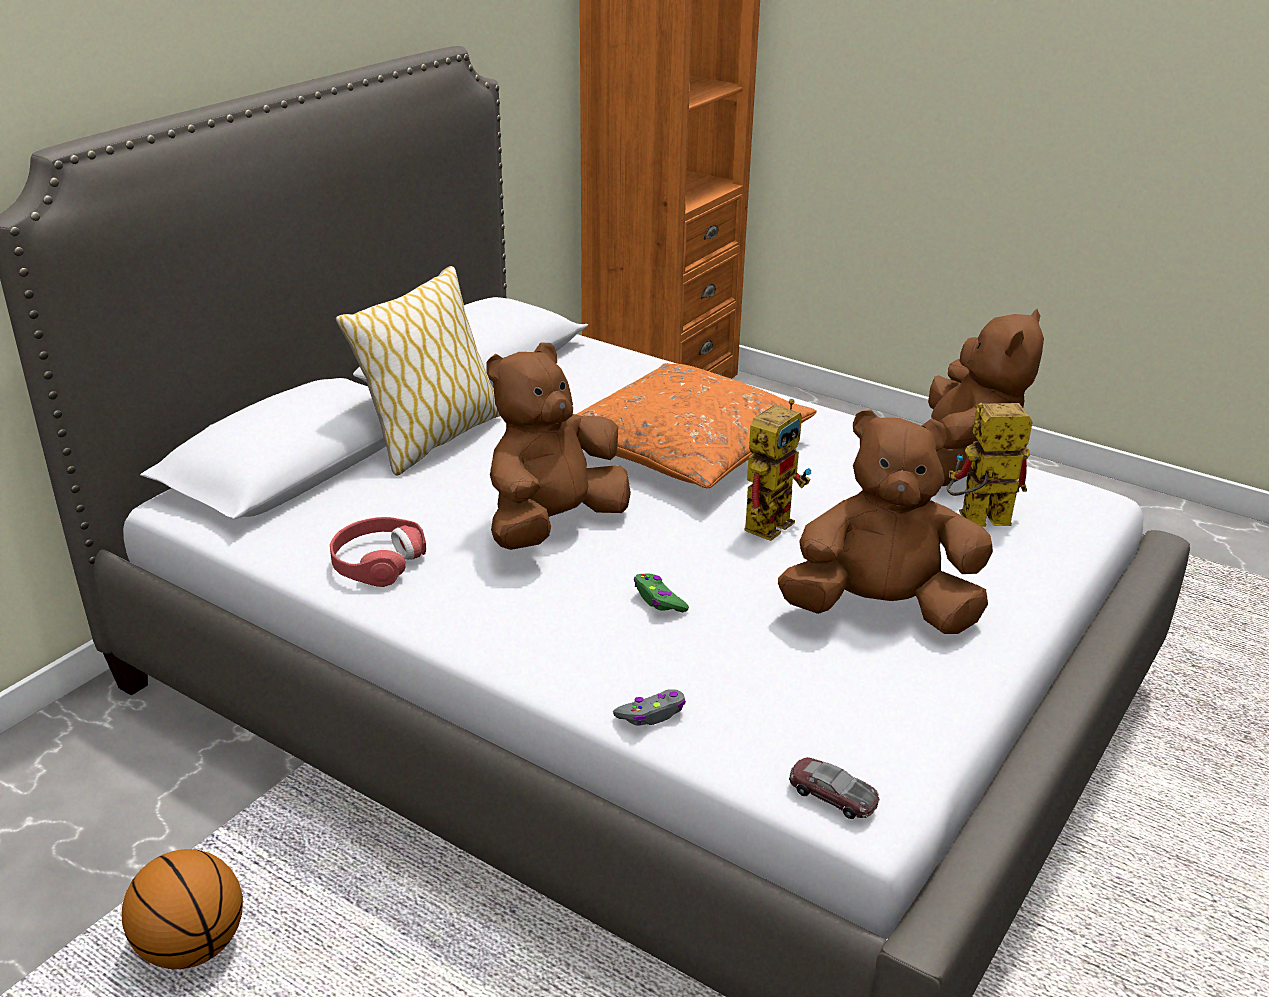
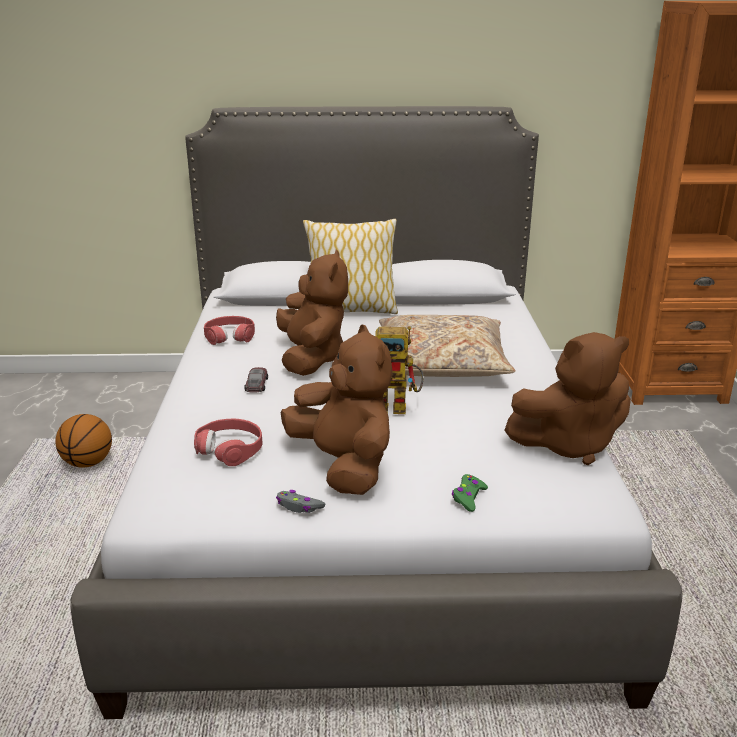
camera: 55 degrees right, 5 degrees down
(553, 525) = (311, 358): brown plush toy -> brown plush toy turned 75 degrees clockwise
(652, 714) = (173, 432): grey game controller -> grey game controller (299, 506)
(659, 600) = (272, 402): green game controller -> green game controller (468, 497)
(684, 447) = (441, 362): orange pillow -> beige pillow
(767, 678) = (230, 449): none -> red headphones
(832, 795) = (146, 499): toy car -> toy car (256, 384)
(975, 522) = (496, 469): toy robot -> none

